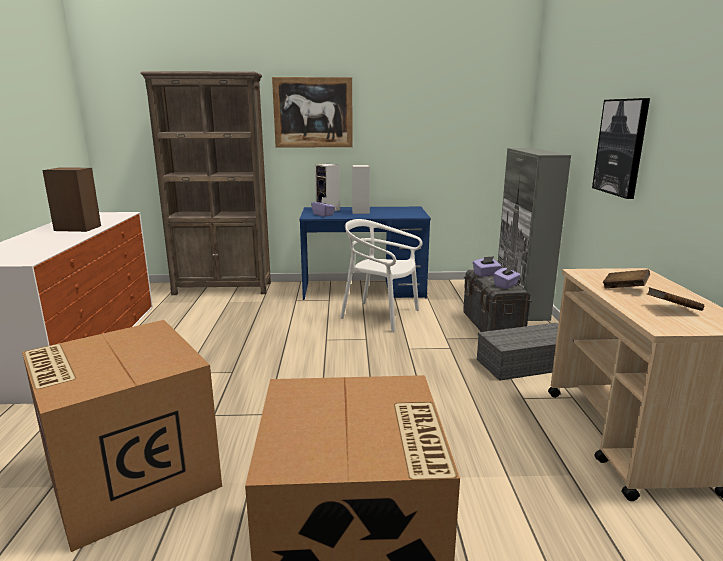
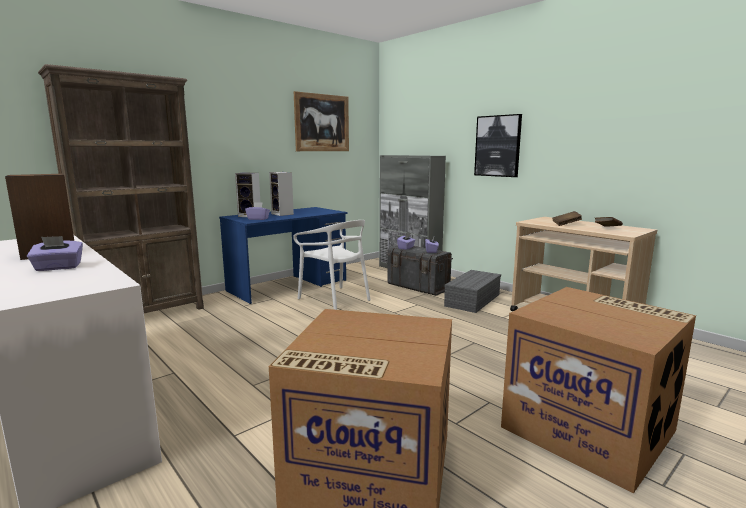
camera: 40 degrees left, 5 degrees down
(46, 241) = (58, 267): none -> purple tissue box
(313, 112) = (222, 124): picture -> picture (322, 123)
(380, 315) = (335, 298): white chair -> white chair turned 120 degrees counterclockwise

